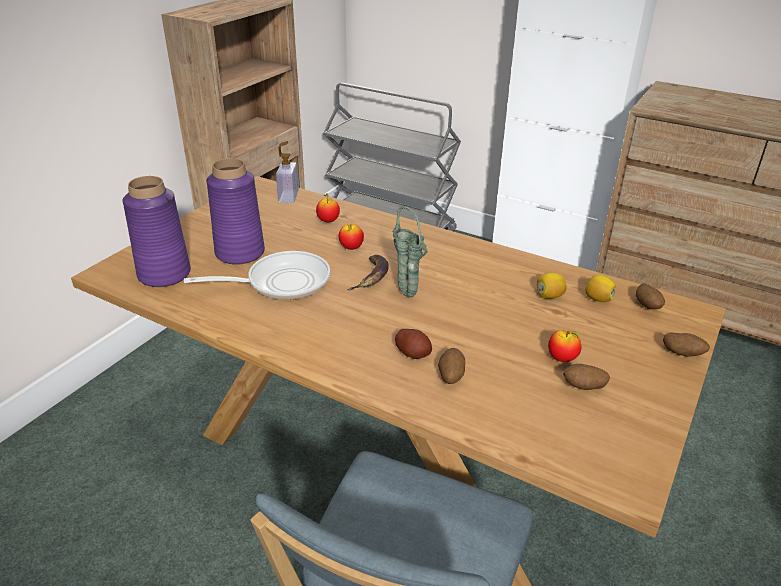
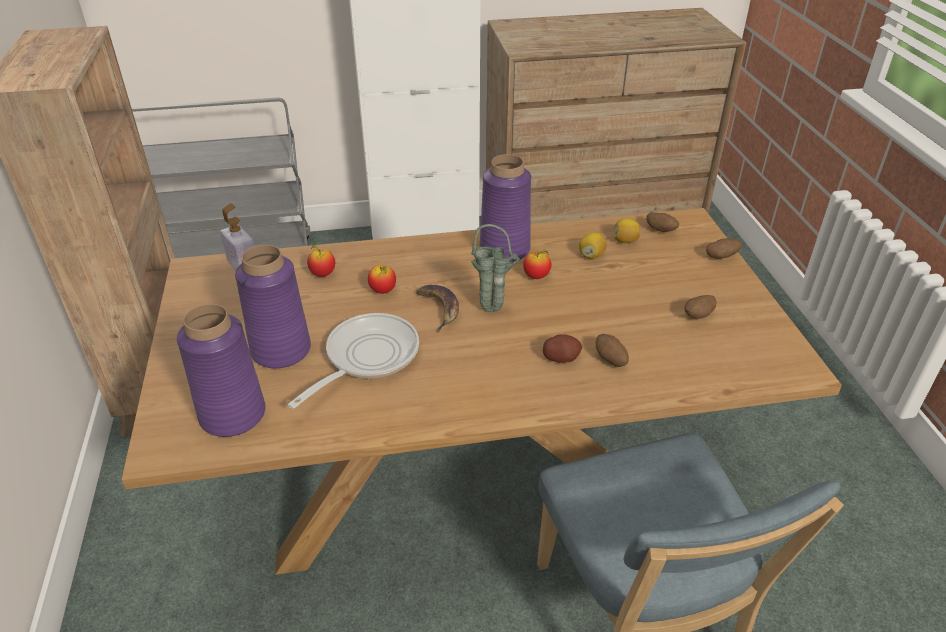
camera: 40 degrees left, 5 degrees up
(479, 260) = (504, 249): none -> purple vase
(562, 358) = (660, 302): apple -> apple (536, 276)

